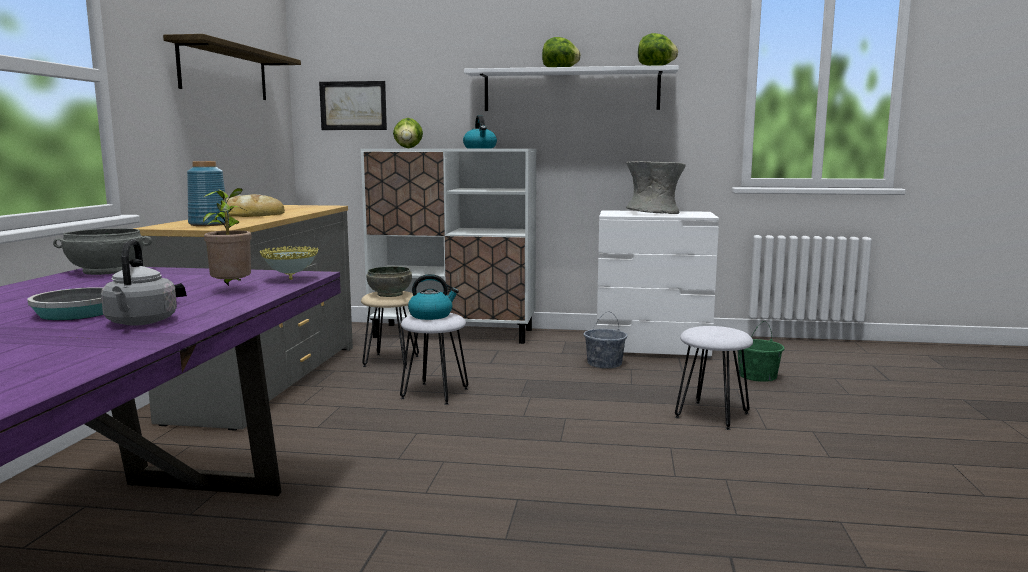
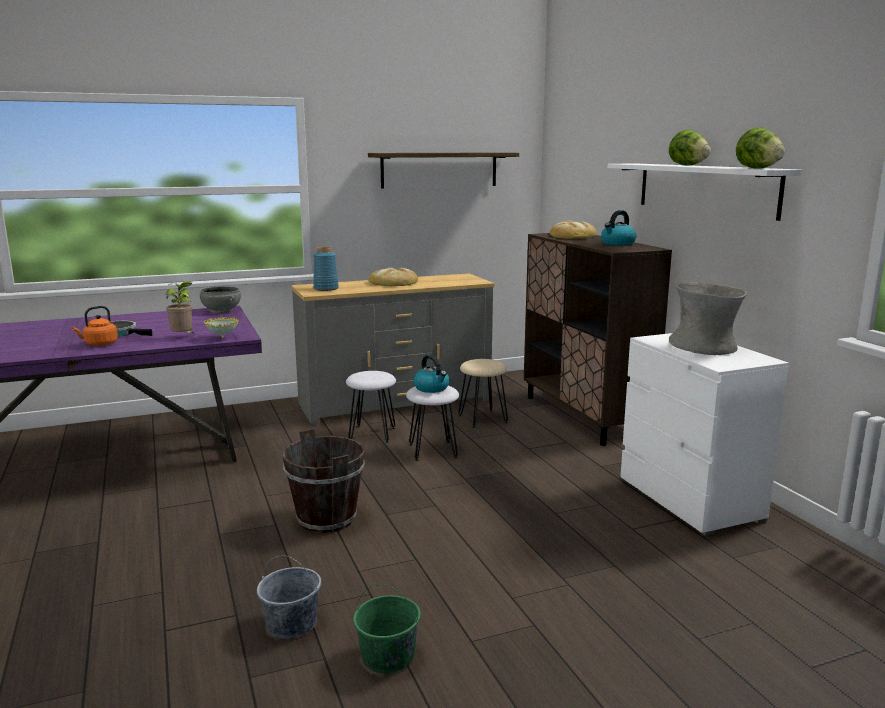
camera: 60 degrees right, 5 degrees up
(140, 323) = (99, 344): grey kettle -> orange kettle
(353, 105) = (568, 190): picture -> none
(390, 294) = (480, 364): grey bowl -> none
(408, 148) = (572, 236): lettuce -> bread
(454, 333) = (584, 416): white cabinet -> brown cabinet
(538, 469) = (327, 519): none -> brown bucket
(604, 363) = (598, 489): grey bucket -> grey bucket (292, 624)
(711, 415) = (517, 564): white stool -> white stool (372, 434)
(758, 376) = (679, 571): green bucket -> green bucket (388, 656)

